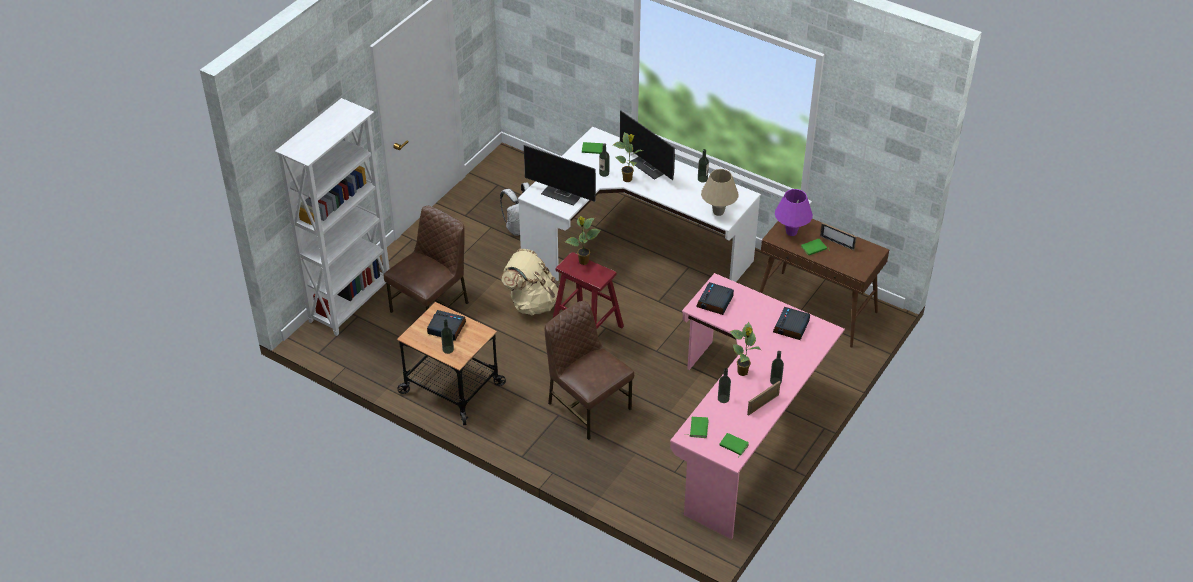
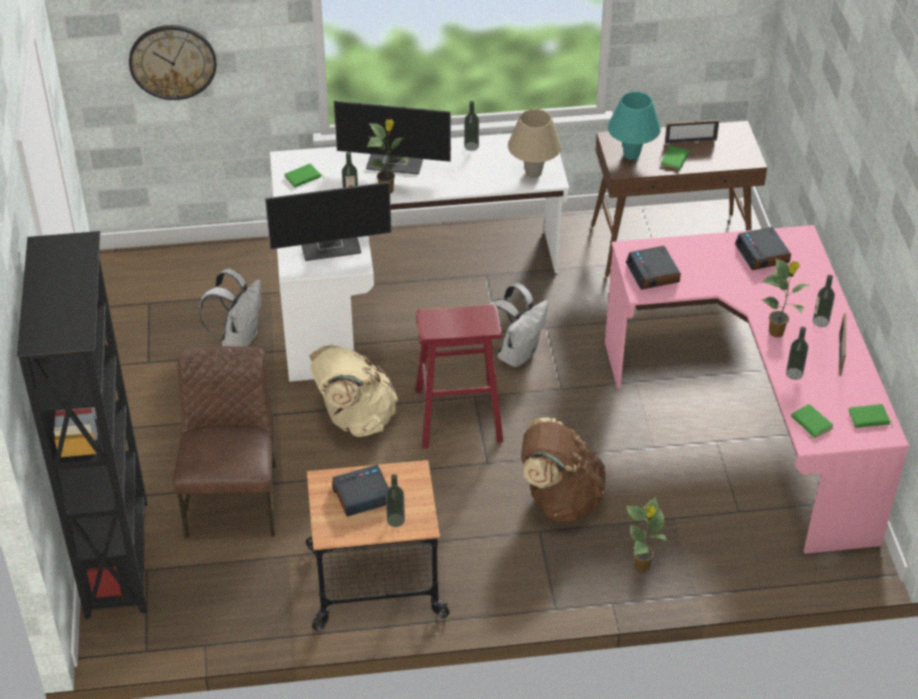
camera: 40 degrees left, 0 degrees up
(352, 303) = (118, 557): white bookcase -> black bookcase
(554, 46) = (172, 61): none -> wall clock
(583, 262) = (444, 314): potted plant -> potted plant (642, 567)
(587, 406) = (559, 499): brown chair -> brown backpack
(654, 319) = (516, 354): none -> white backpack
(791, 232) = (631, 155): purple table lamp -> turquoise table lamp

